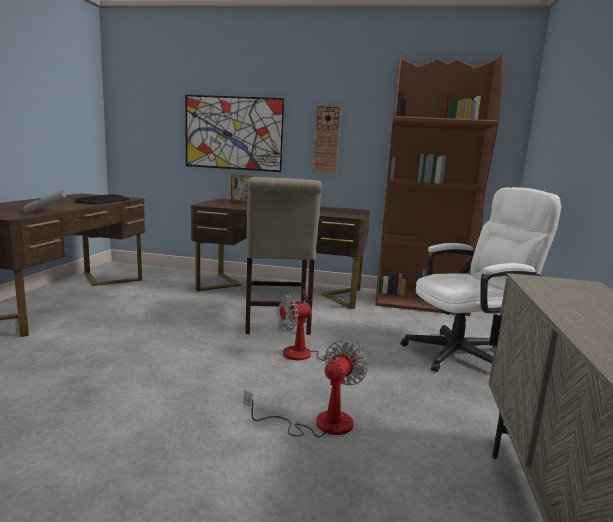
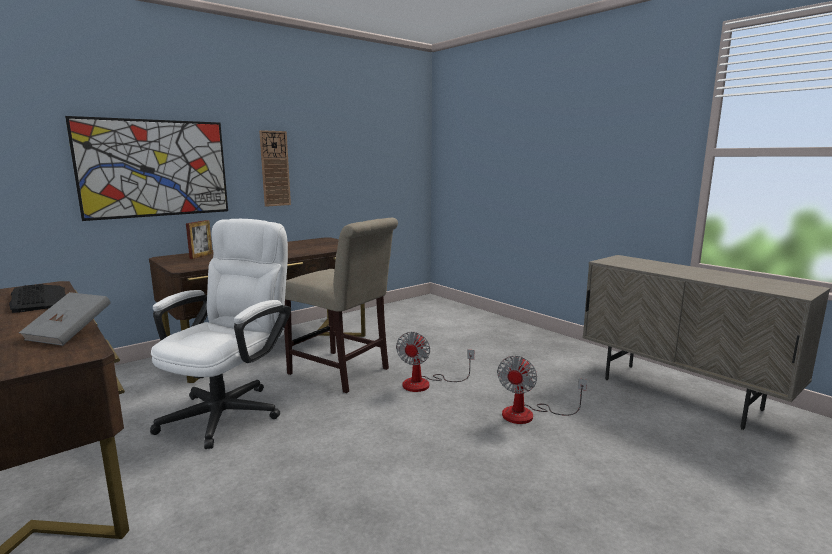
camera: 50 degrees left, 0 degrees up
(319, 424) = (528, 414): fan -> fan turned 135 degrees counterclockwise
(421, 302) = (392, 312): brown bookcase -> none
(465, 353) = (487, 334): white office chair -> white office chair (230, 410)

